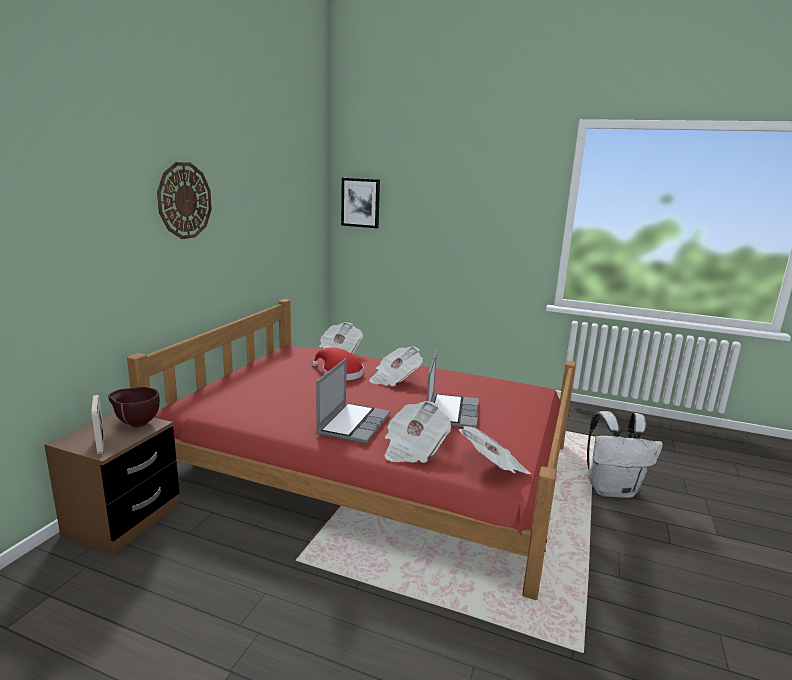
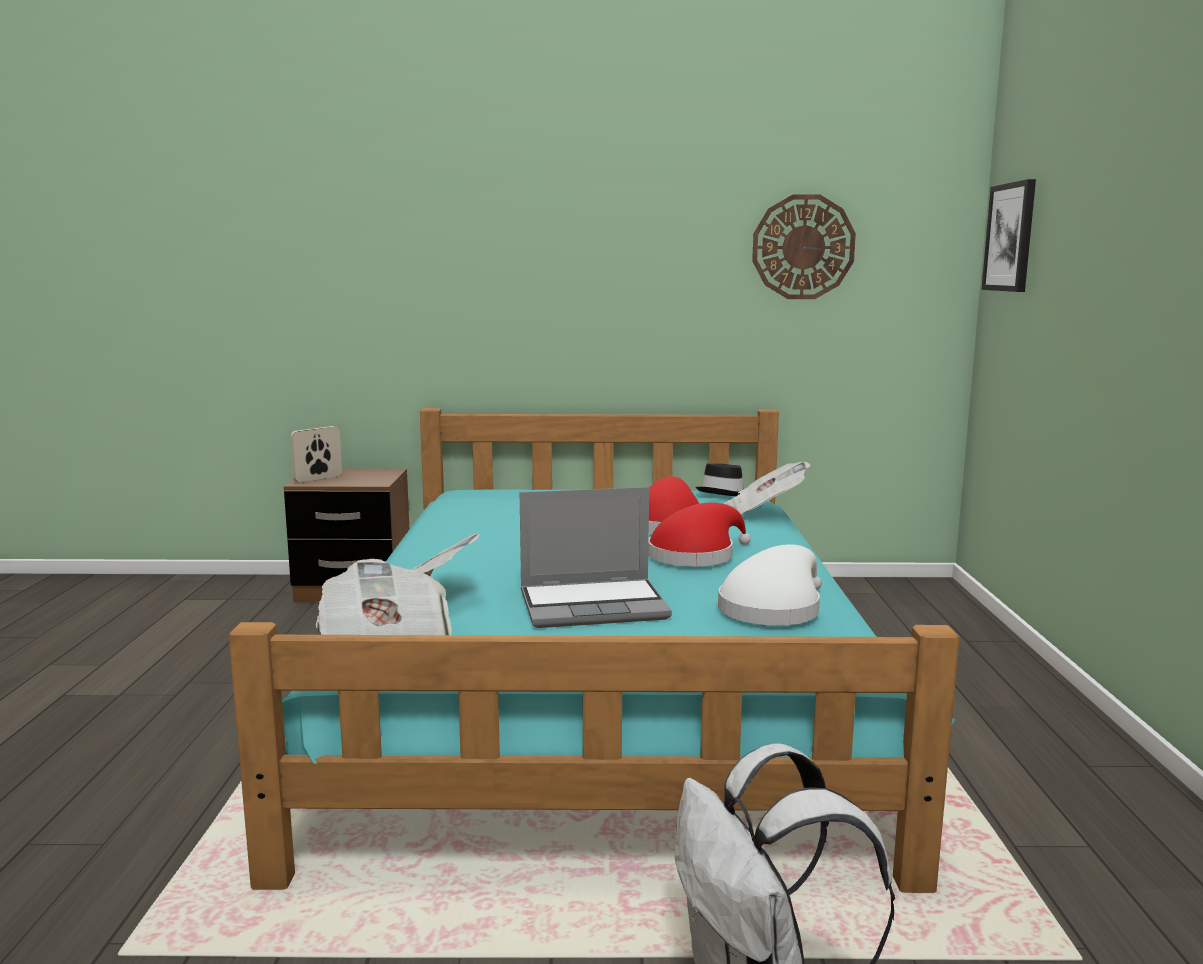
camera: 70 degrees right, 5 degrees down
(136, 423) = (373, 478): brown bowl -> none
(184, 200) = (549, 222): wall clock -> wall clock (803, 247)
(292, 350) = (724, 493): none -> black hat
(353, 423) = (480, 557): laptop -> none
(374, 462) = (599, 684): red bed -> turquoise bed
(394, 379) = (695, 555): newspaper -> red hat
(473, 383) = (773, 608): none -> white hat

